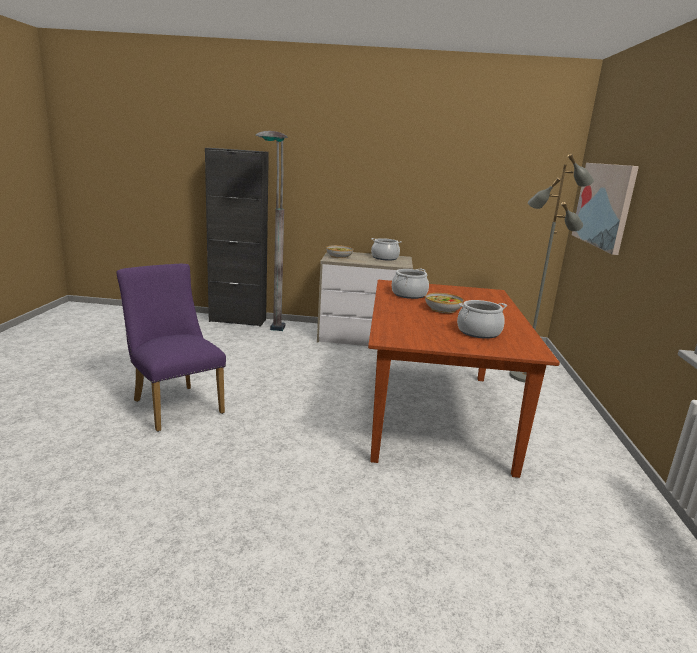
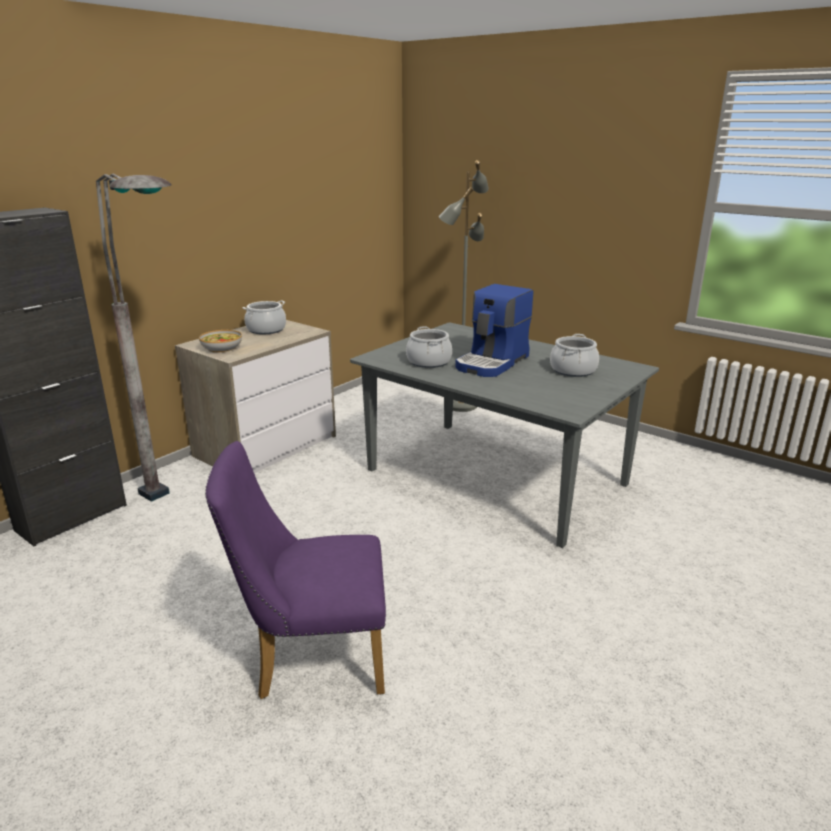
camera: 55 degrees left, 5 degrees up
(437, 414) = (496, 476): brown dining table -> grey dining table
(443, 309) = (493, 363): bowl -> coffee machine
(604, 205) = (478, 207): picture -> none

